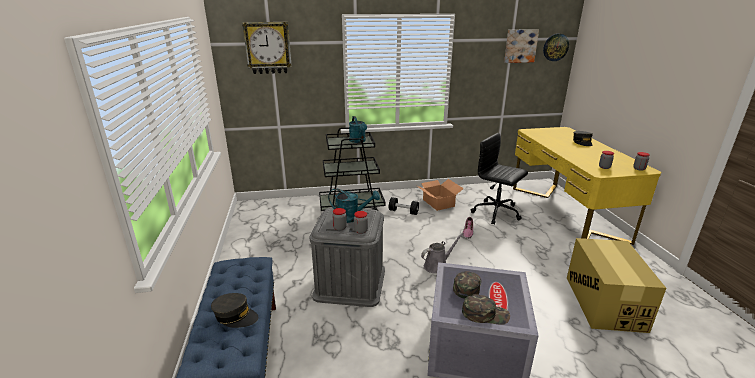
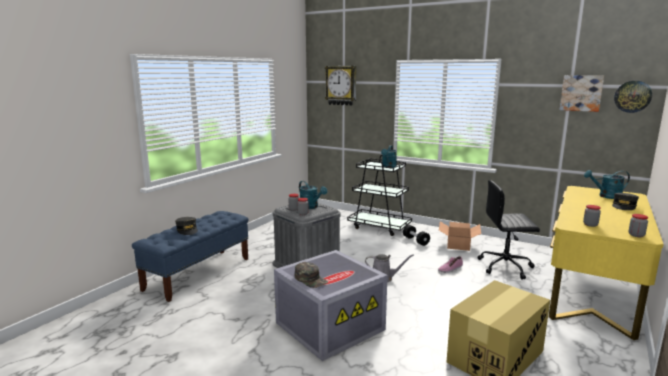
camera: 40 degrees right, 10 degrees down
(467, 286) = (328, 265): green cap -> none
(497, 213) = (506, 266): black office chair -> black office chair turned 75 degrees counterclockwise
(556, 135) = (606, 196): none -> turquoise watering can

